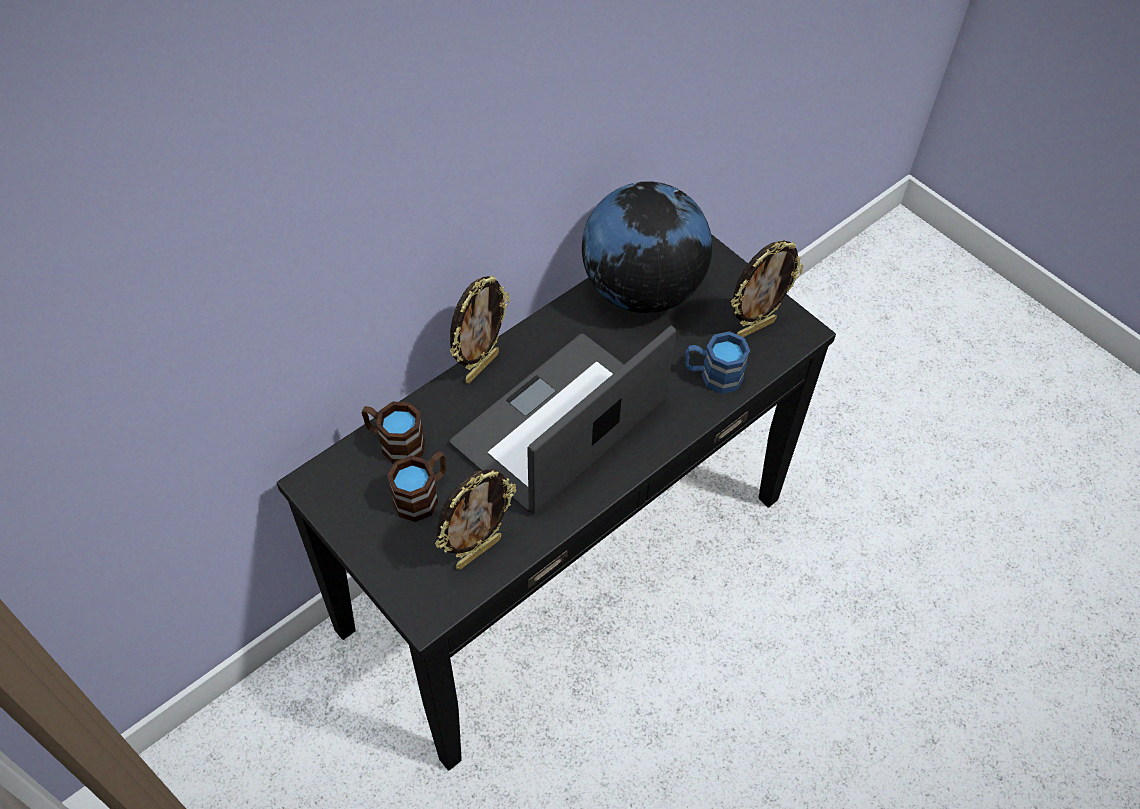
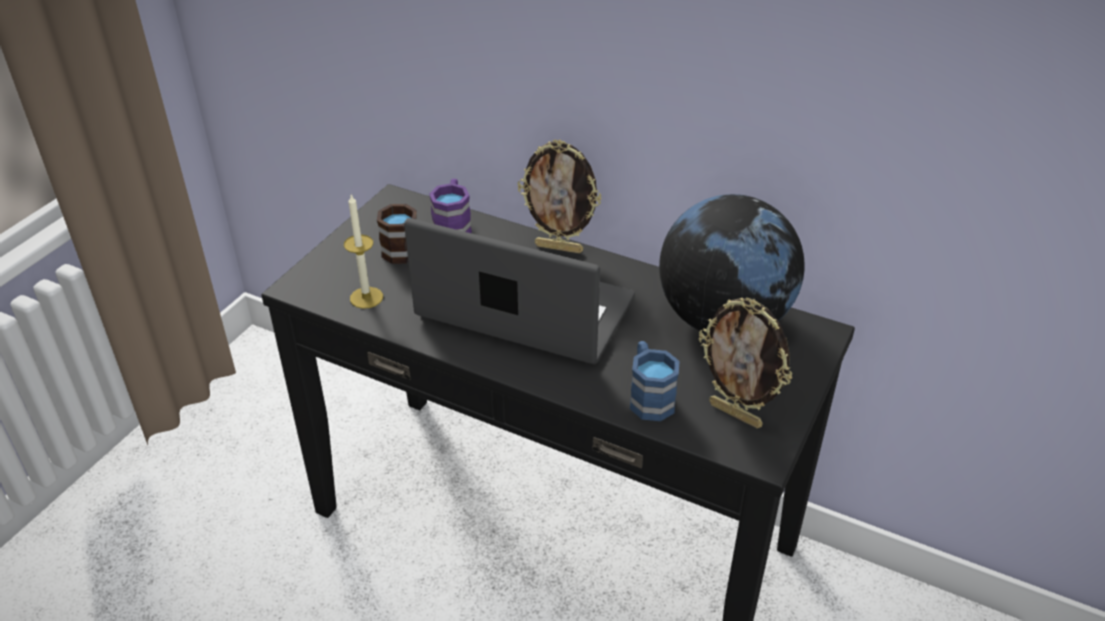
camera: 70 degrees right, 15 degrees down
(394, 443) = (453, 225): brown mug -> purple mug
(478, 551) = (366, 297): picture frame -> candle

